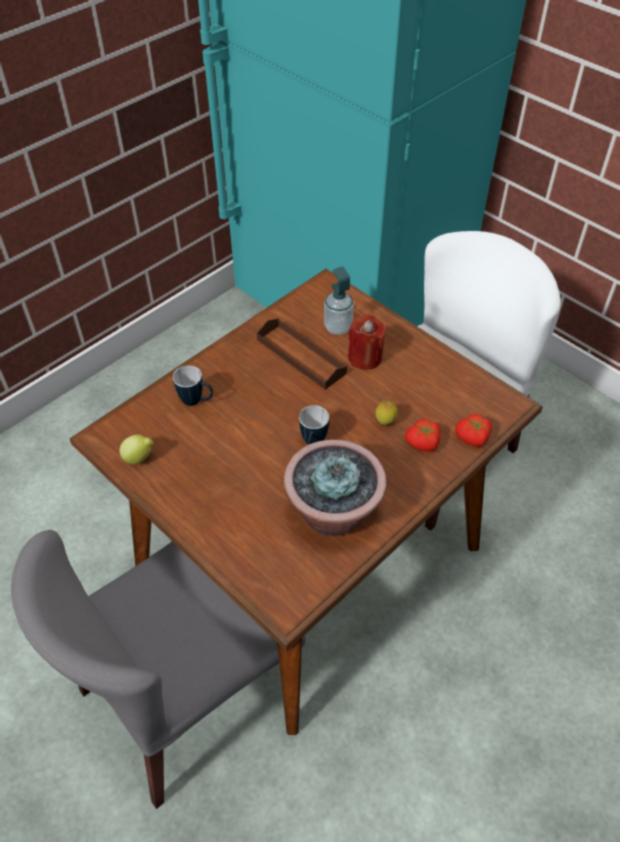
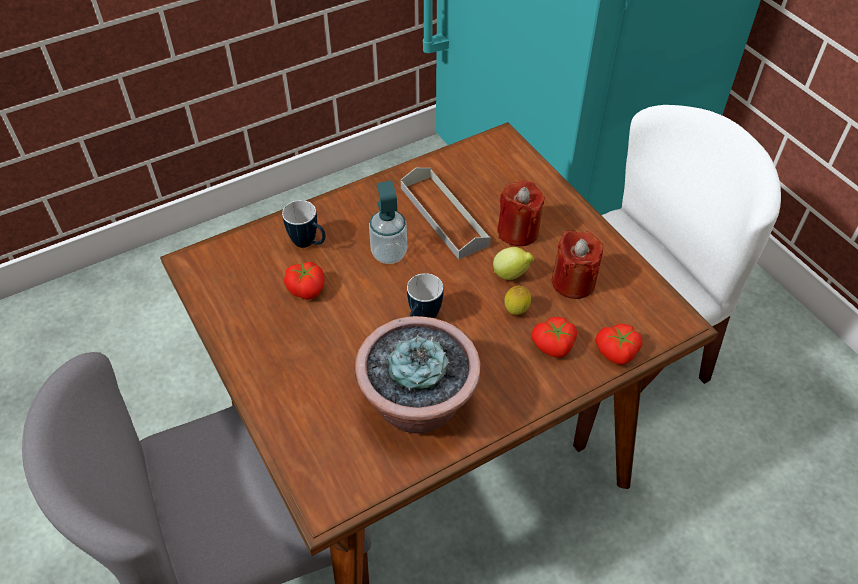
camera: 15 degrees right, 0 degrees up
(139, 458) = (224, 294): lemon -> lemon (511, 274)
(208, 438) = (307, 288): none -> tomato
(301, 356) = (444, 216): brown tray -> grey tray
(338, 327) = (498, 191): soap dispenser -> soap dispenser (389, 254)
(422, 389) = (573, 282): none -> red candle

